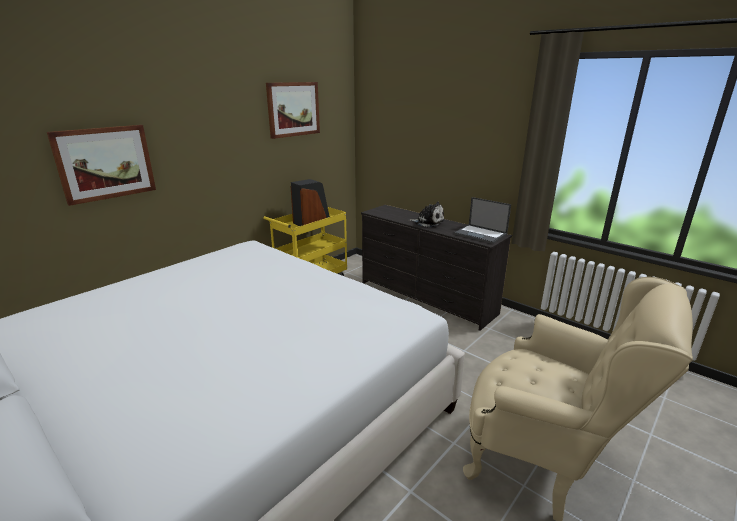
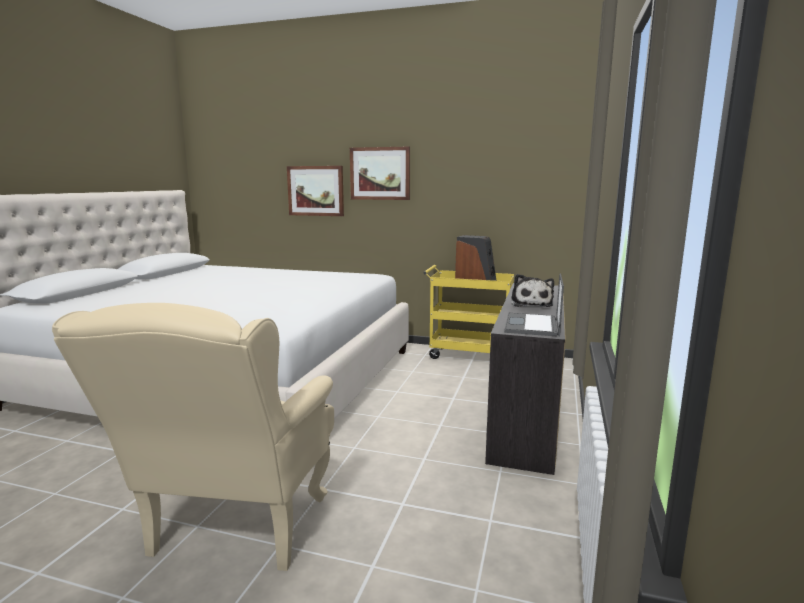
camera: 65 degrees right, 10 degrees down
(293, 109) = (491, 160): picture -> picture (380, 173)

